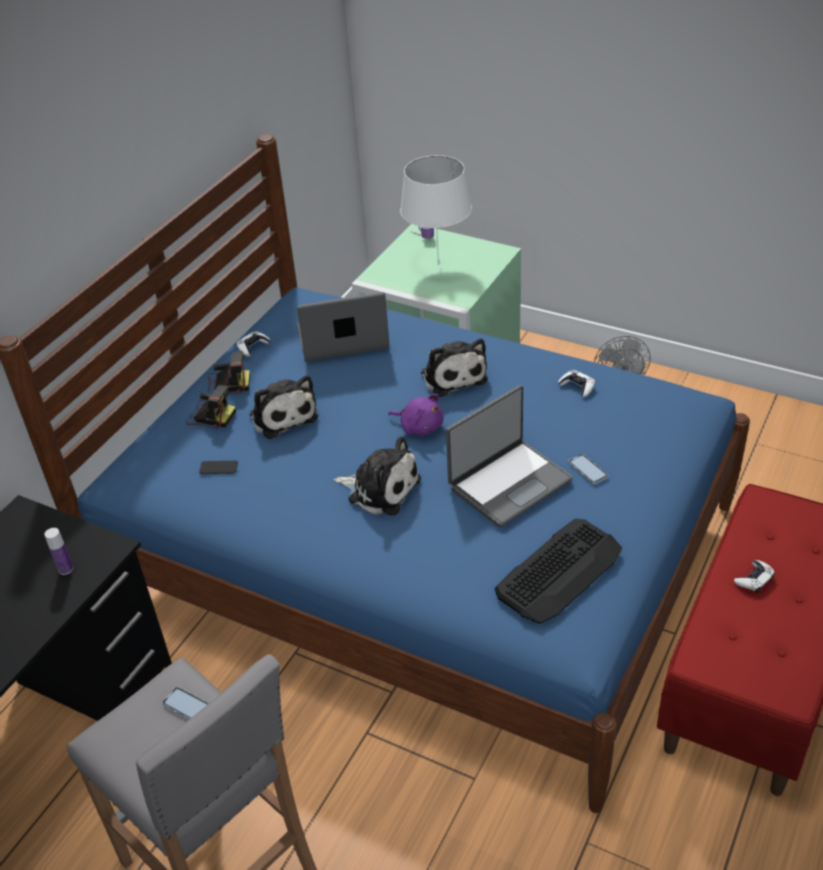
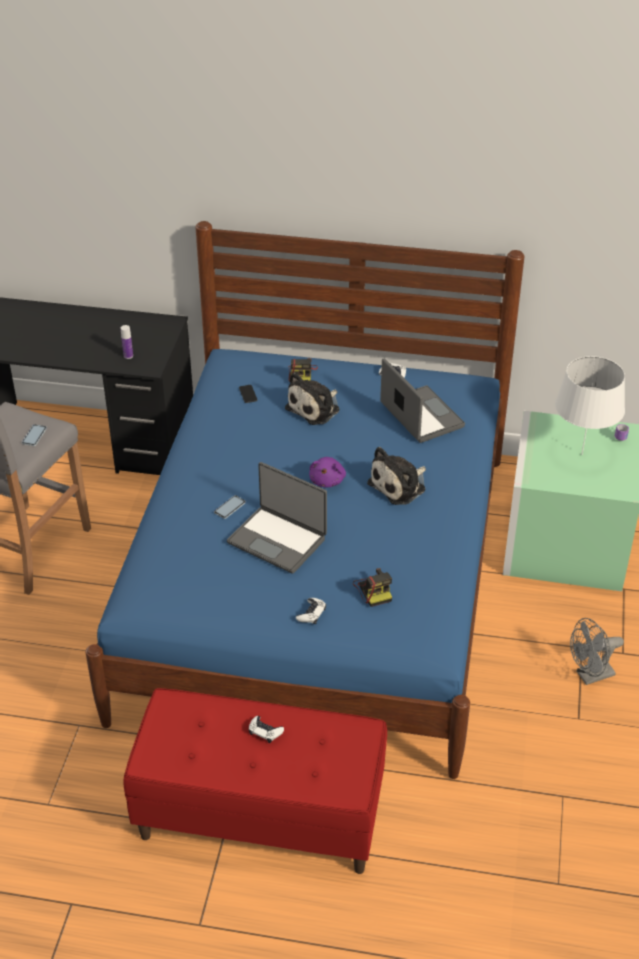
camera: 70 degrees right, 0 degrees up
(227, 384) = (341, 373): camera -> camera (373, 590)
(380, 488) = (251, 475): plush toy -> none
(560, 571) = (193, 582): keyboard -> none
(577, 386) = (416, 561): white game controller -> white game controller (311, 613)
(588, 470) = (309, 582): phone -> phone (230, 507)

